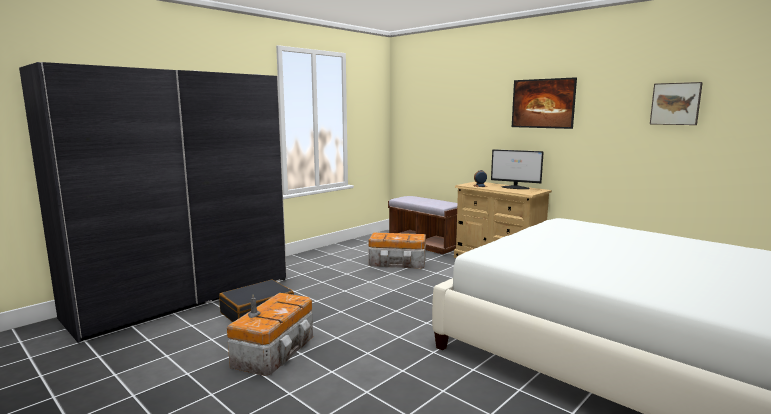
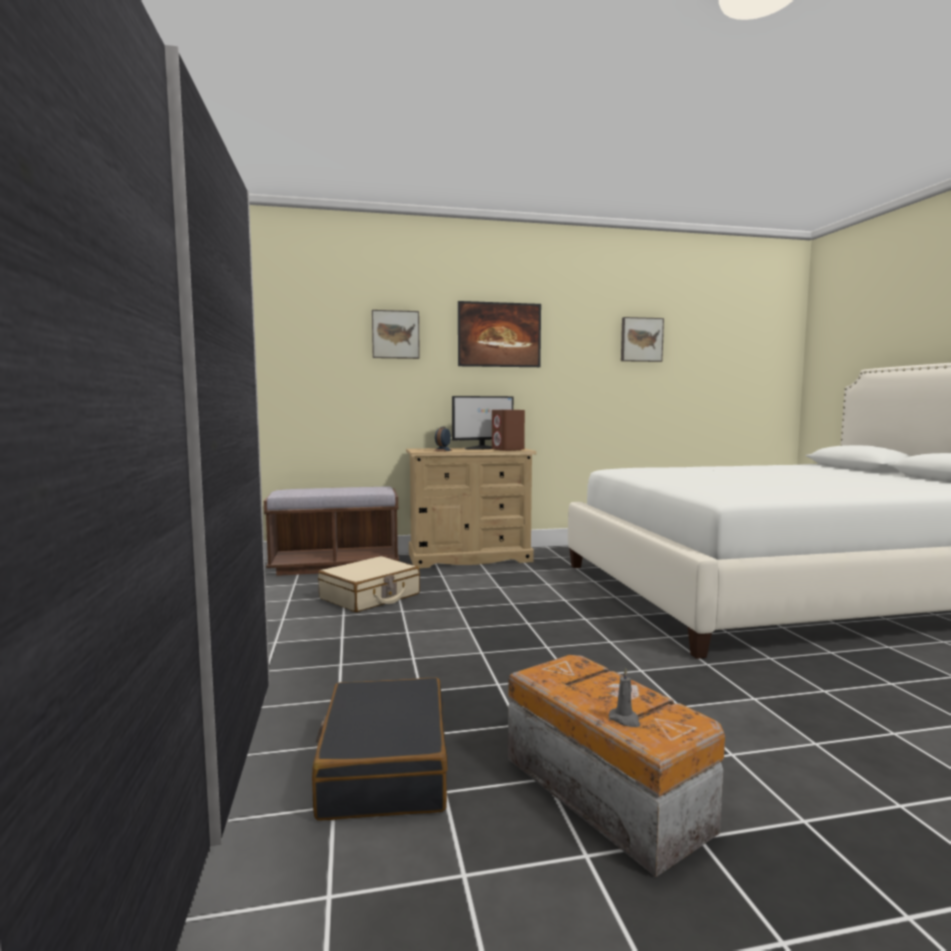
camera: 55 degrees left, 5 degrees down
(398, 263) = (370, 597): storage box -> beige suitcase
(475, 105) = (395, 334): none -> picture
(522, 191) = (508, 449): none -> brown speaker

